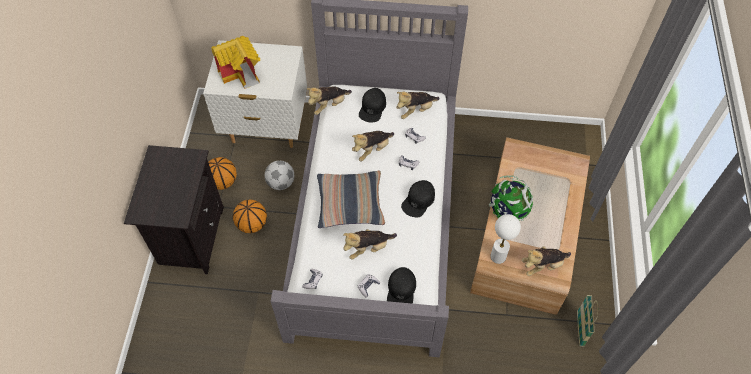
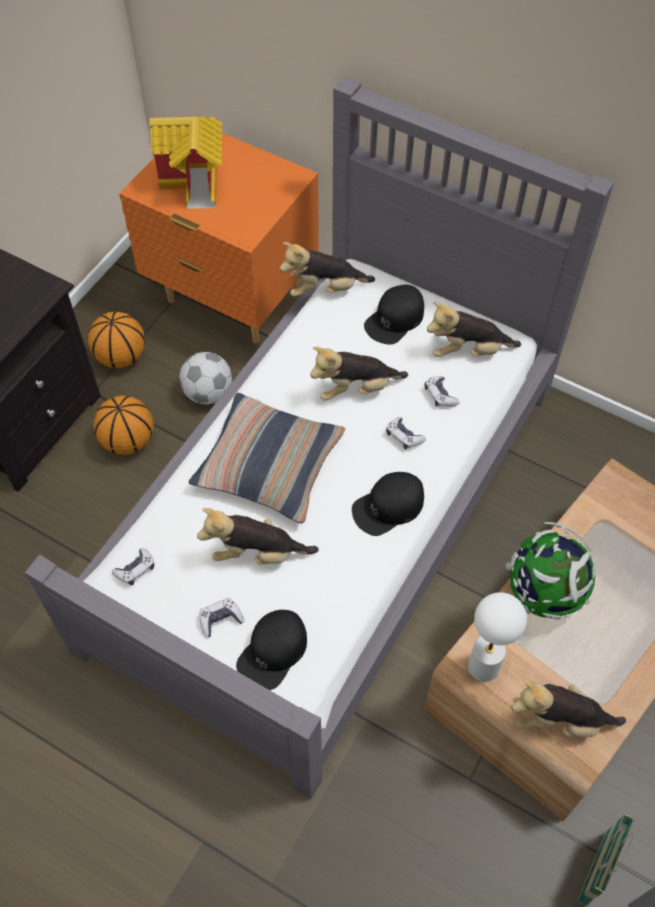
camera: 25 degrees right, 0 degrees up
(266, 128) = (232, 297): white nightstand -> orange nightstand

